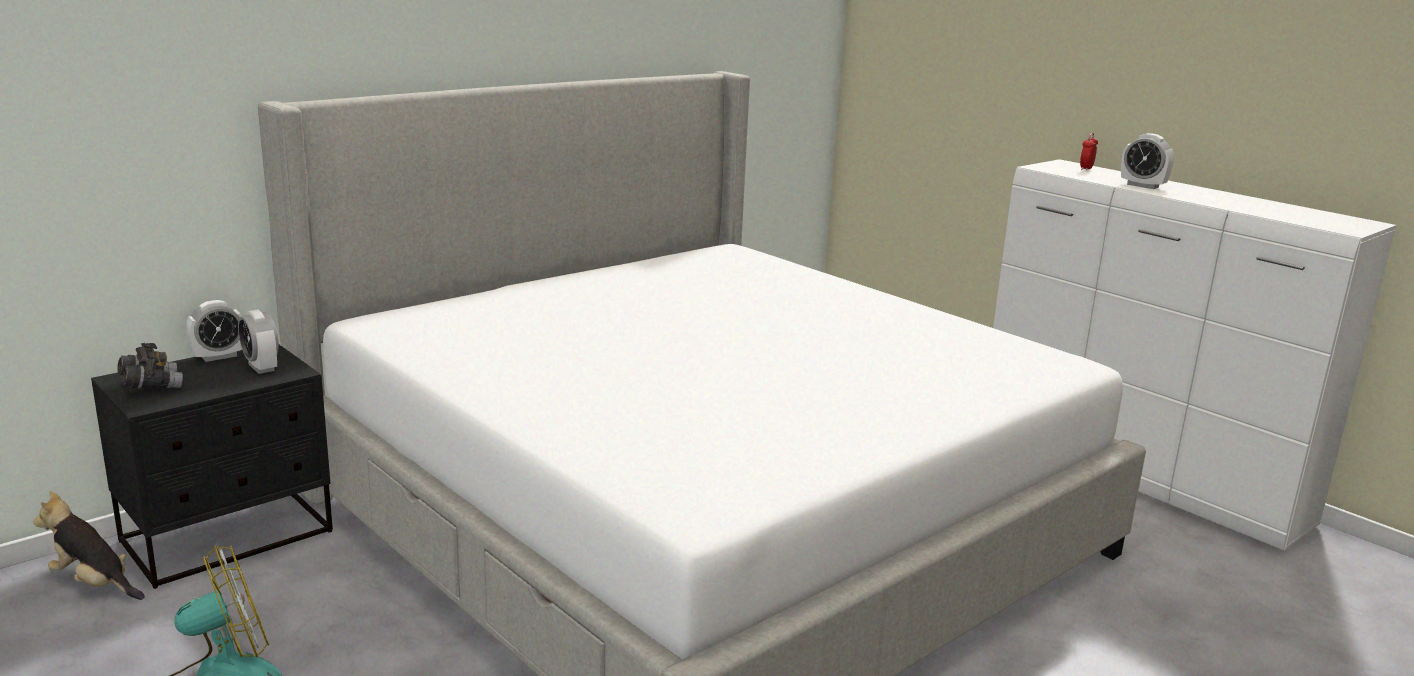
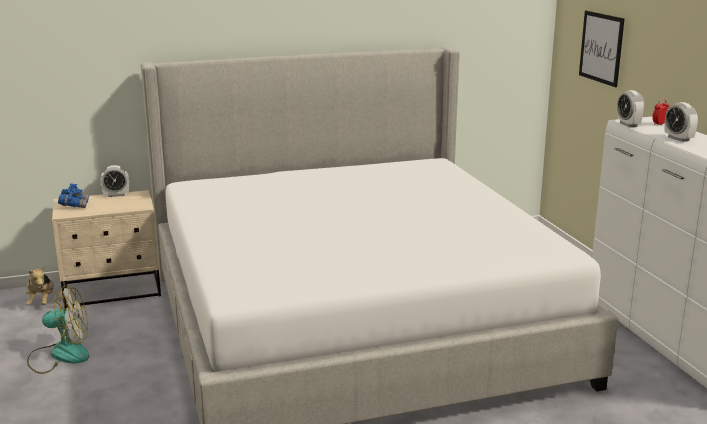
camera: 25 degrees right, 0 degrees up
(94, 583) = (42, 301): plush toy -> plush toy turned 150 degrees counterclockwise
(151, 386) = (74, 206): grey binoculars -> blue binoculars
(229, 537) = (112, 290): black nightstand -> beige nightstand
(261, 367) = (130, 202): alarm clock -> alarm clock (628, 124)
(943, 67) = (601, 48): none -> picture

